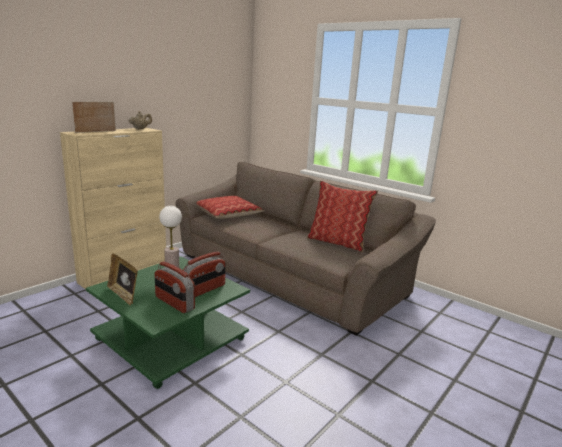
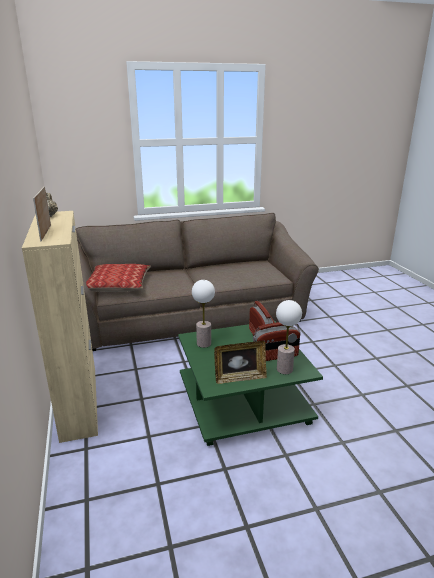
camera: 55 degrees left, 5 degrees up
(152, 312) = (284, 369): none -> table lamp
(338, 242) = (238, 265): pillow -> none

